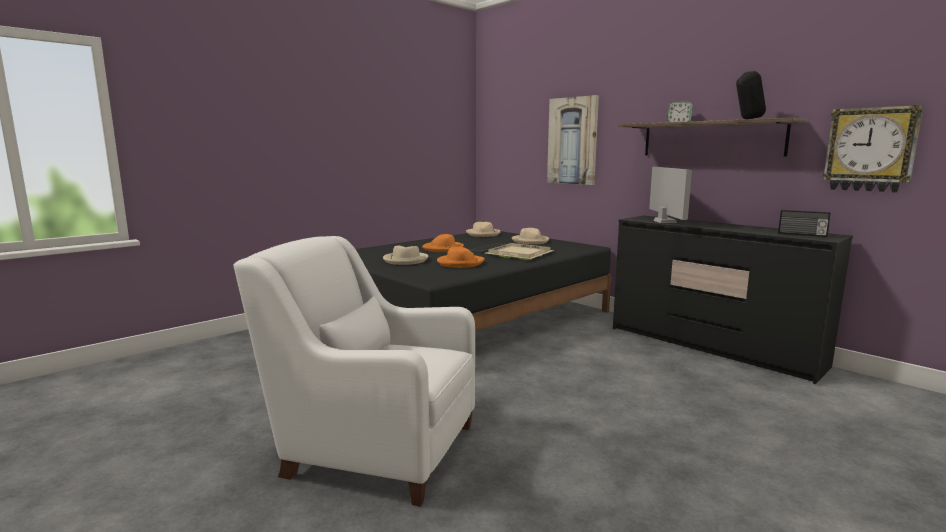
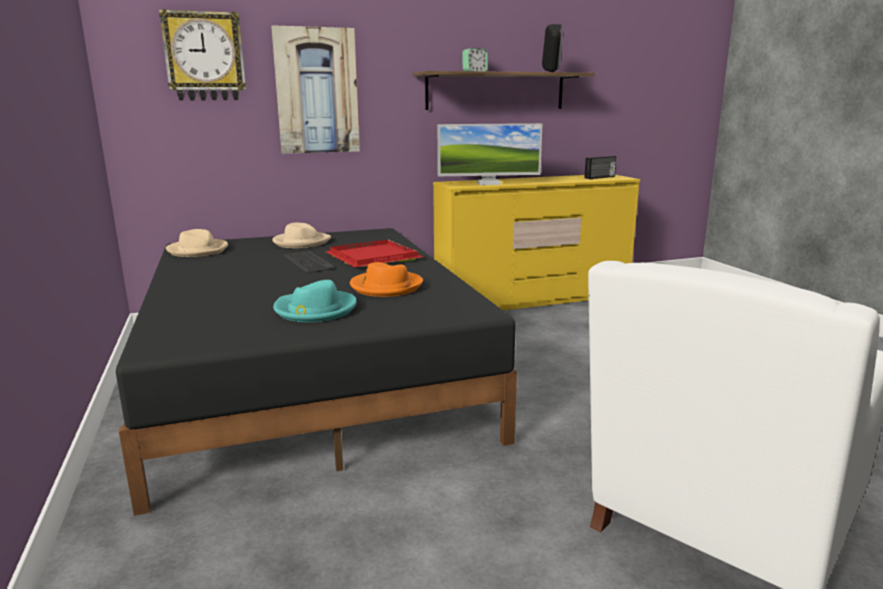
camera: 65 degrees left, 5 degrees up
(405, 260) = (315, 310): beige hat -> turquoise hat
(443, 249) = (266, 281): orange hat -> none
(519, 254) = (371, 257): beige tray -> red tray
(665, 221) = (488, 183): monitor -> monitor turned 150 degrees clockwise
(712, 347) = (533, 300): black dresser -> yellow dresser
(870, 149) = (614, 102): wall clock -> wall clock (204, 57)

